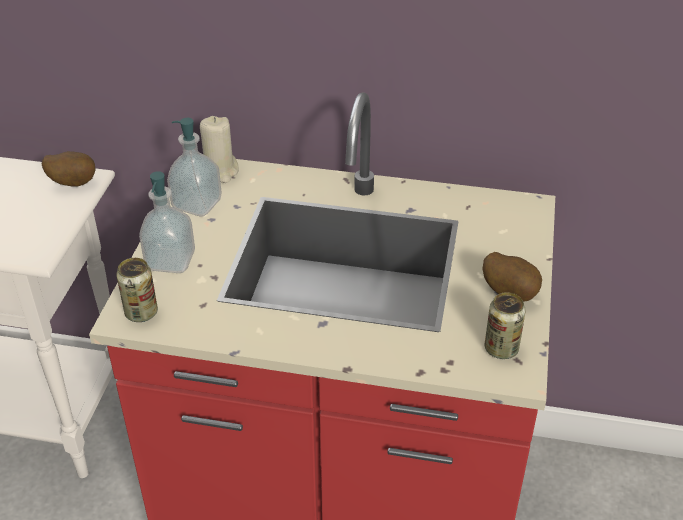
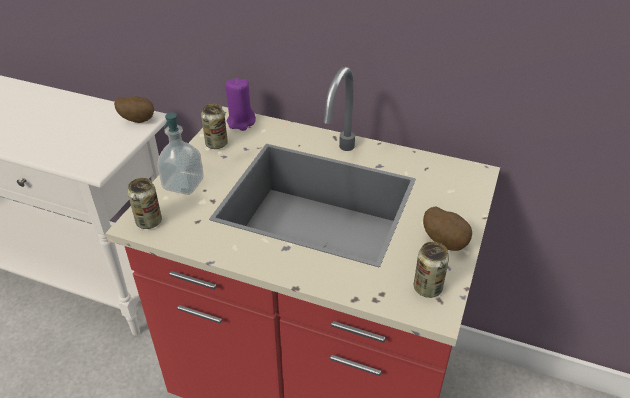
camera: 10 degrees right, 0 degrees up
(197, 204) = (216, 144): soap dispenser -> can
(220, 172) = (241, 122): beige candle -> purple candle

